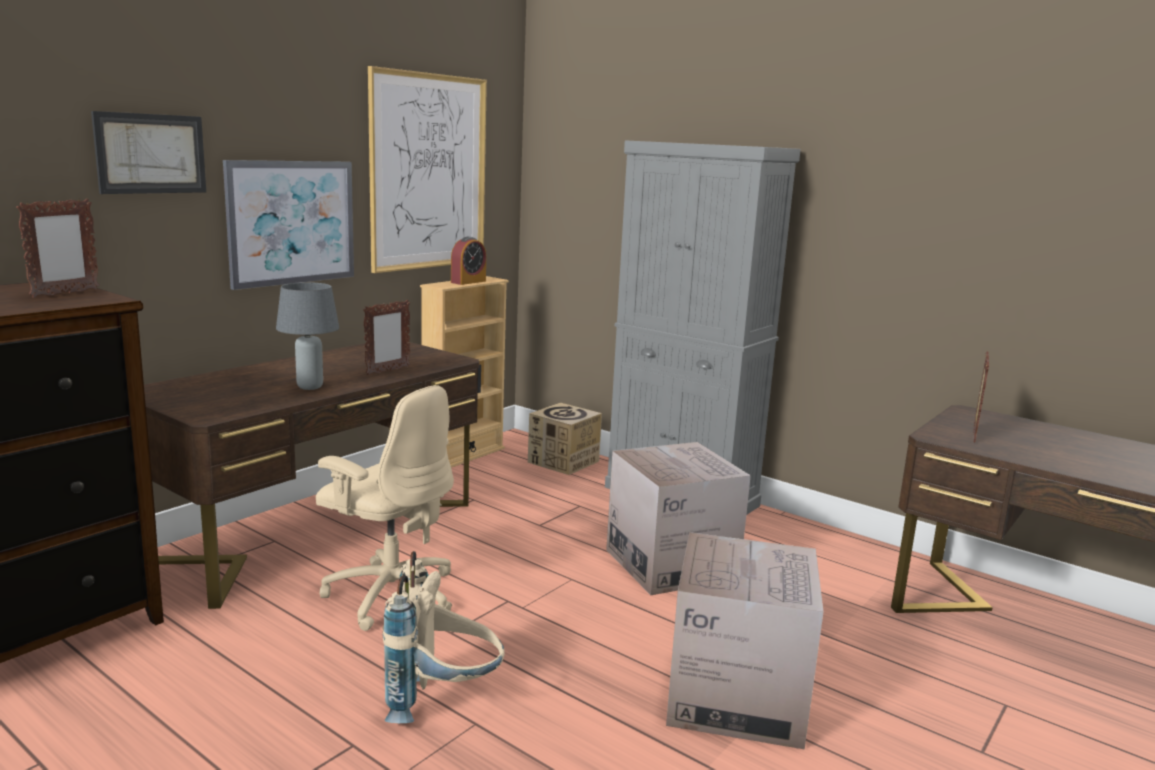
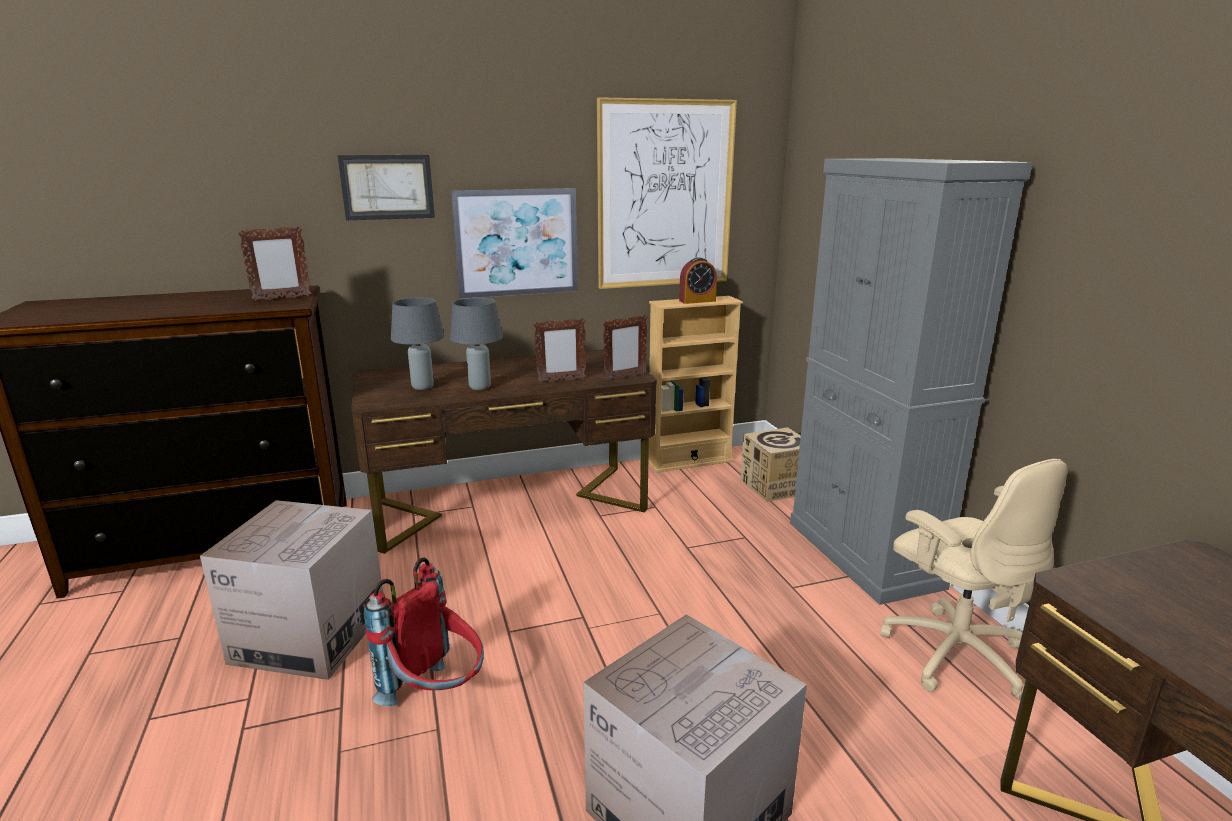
camera: 35 degrees right, 5 degrees up
(240, 395) = (422, 388): none -> grey table lamp
(390, 594) = (502, 579): beige office chair -> beige office chair (954, 653)
(443, 701) = (436, 696): beige backpack -> red backpack
(671, 564) = (774, 628): cardboard box -> cardboard box (310, 635)
(973, 434) = (1154, 597): picture frame -> picture frame (624, 378)

